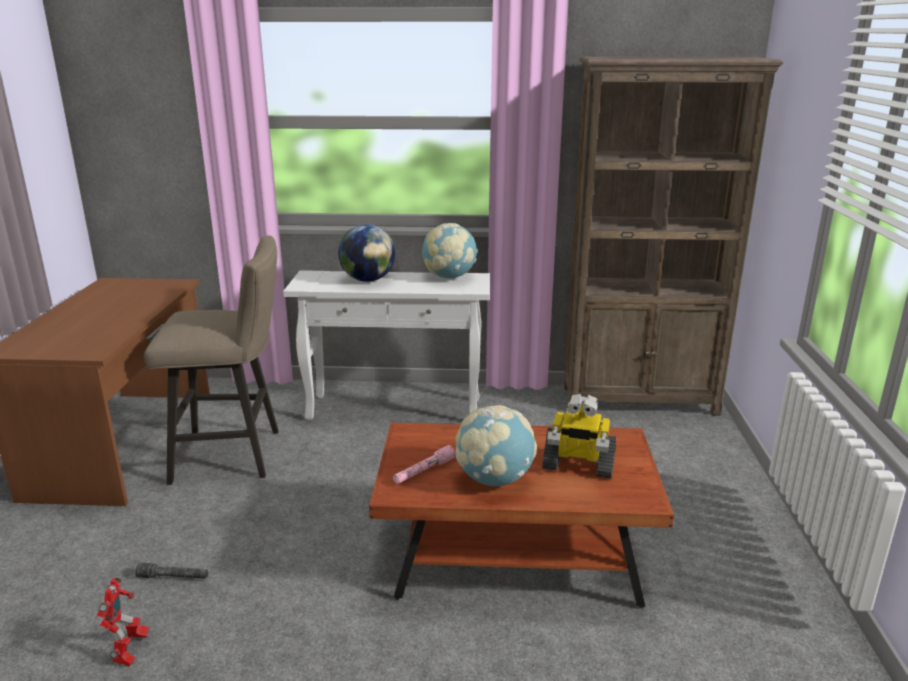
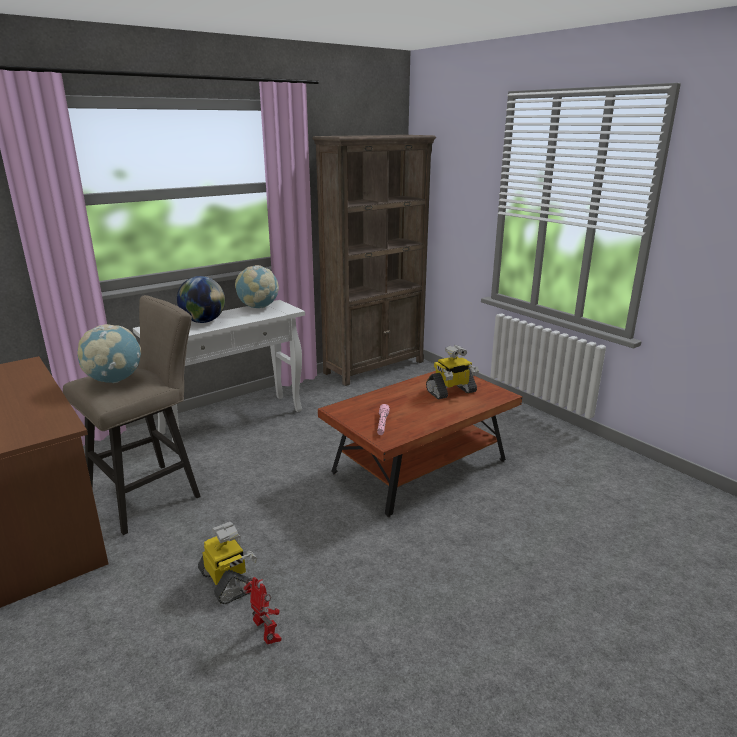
camera: 40 degrees left, 0 degrees up
(173, 577) = (227, 581): grey flashlight -> toy robot
(494, 479) = (424, 413): globe -> globe (114, 380)

